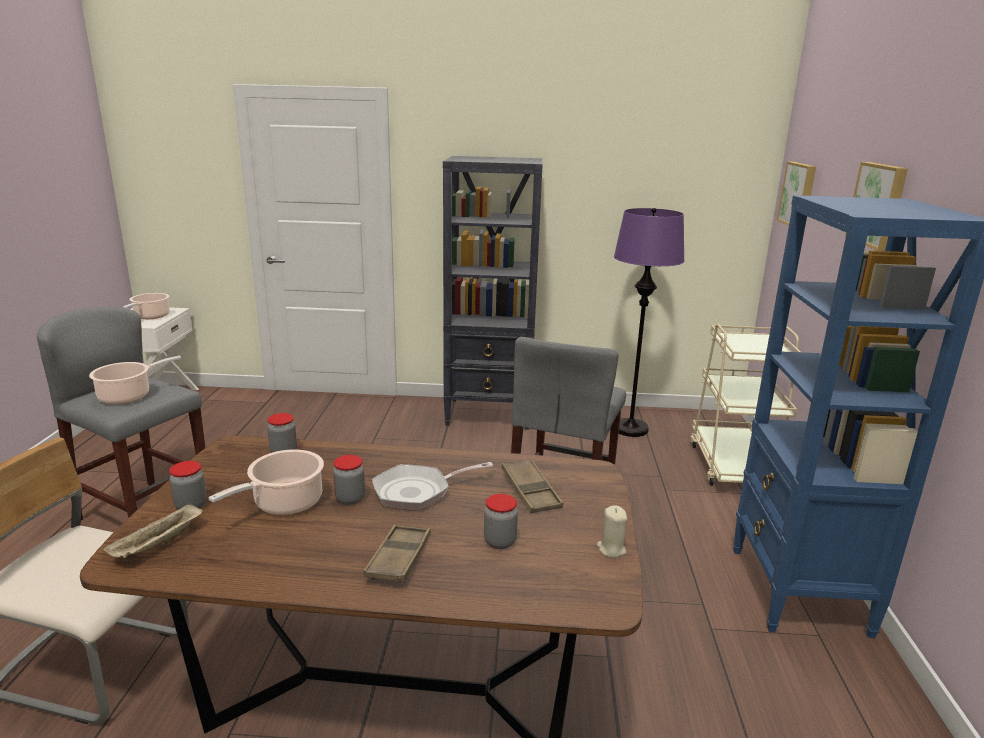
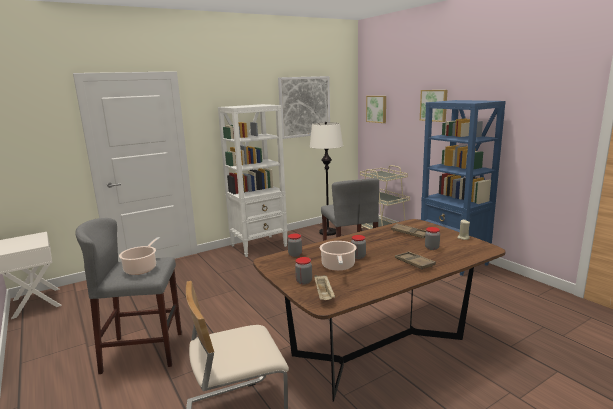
camera: 35 degrees left, 5 degrees down
(150, 316) = (28, 241): cooking pot -> none
(418, 492) = (376, 246): frying pan -> none
(490, 414) = (259, 246): black bookcase -> white bookcase
(630, 428) = (328, 232): purple floor lamp -> white floor lamp
(637, 172) = (304, 107): none -> picture

